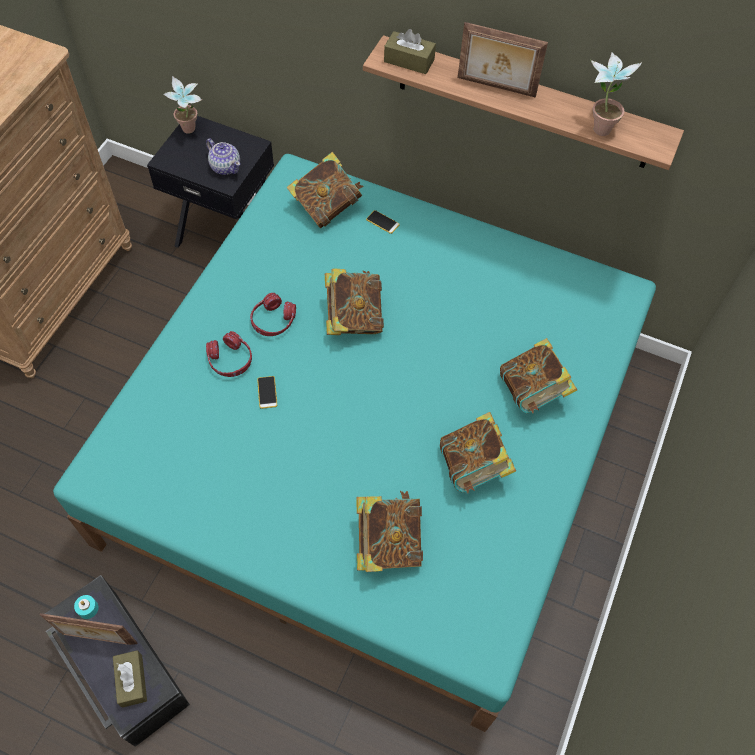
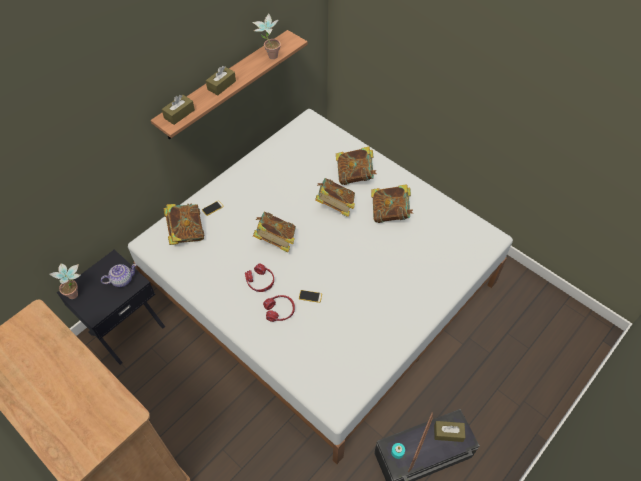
camera: 70 degrees left, 5 degrees down
(375, 442) = (321, 284): turquoise bed -> white bed
(388, 542) = (422, 262): book -> book (335, 206)
(496, 88) = (221, 85): picture frame -> brown tissue box

